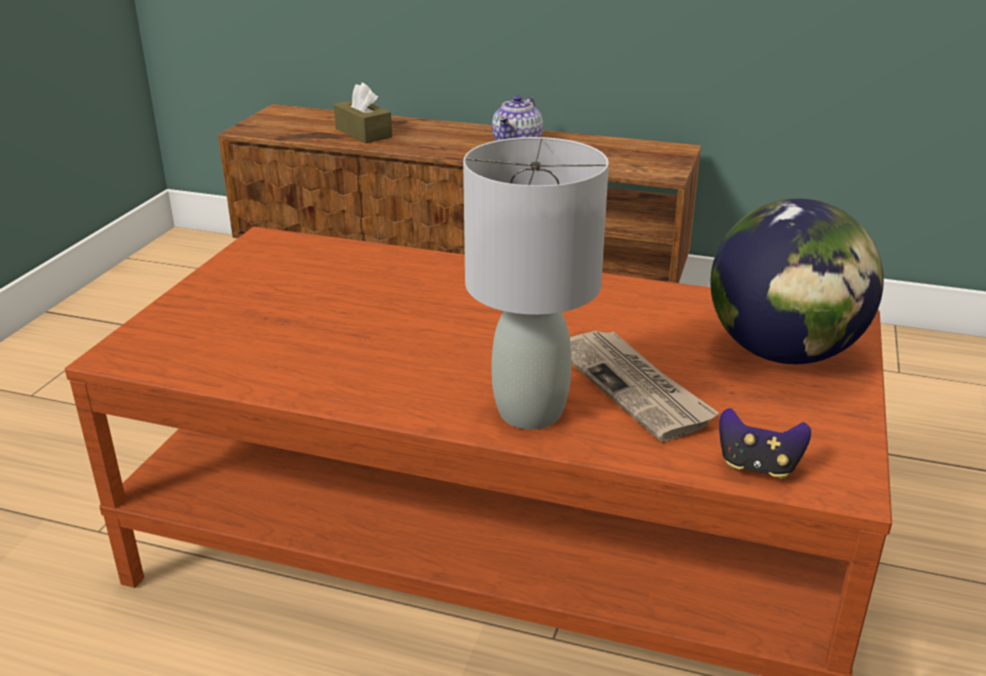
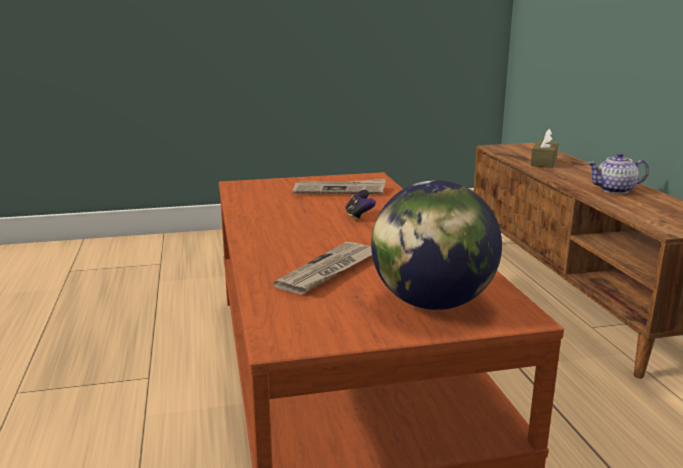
camera: 60 degrees right, 10 degrees down
(296, 281) = (340, 190): none -> newspaper
(529, 412) = (271, 254): grey table lamp -> none
(757, 466) = (275, 315): game controller -> game controller (359, 216)

